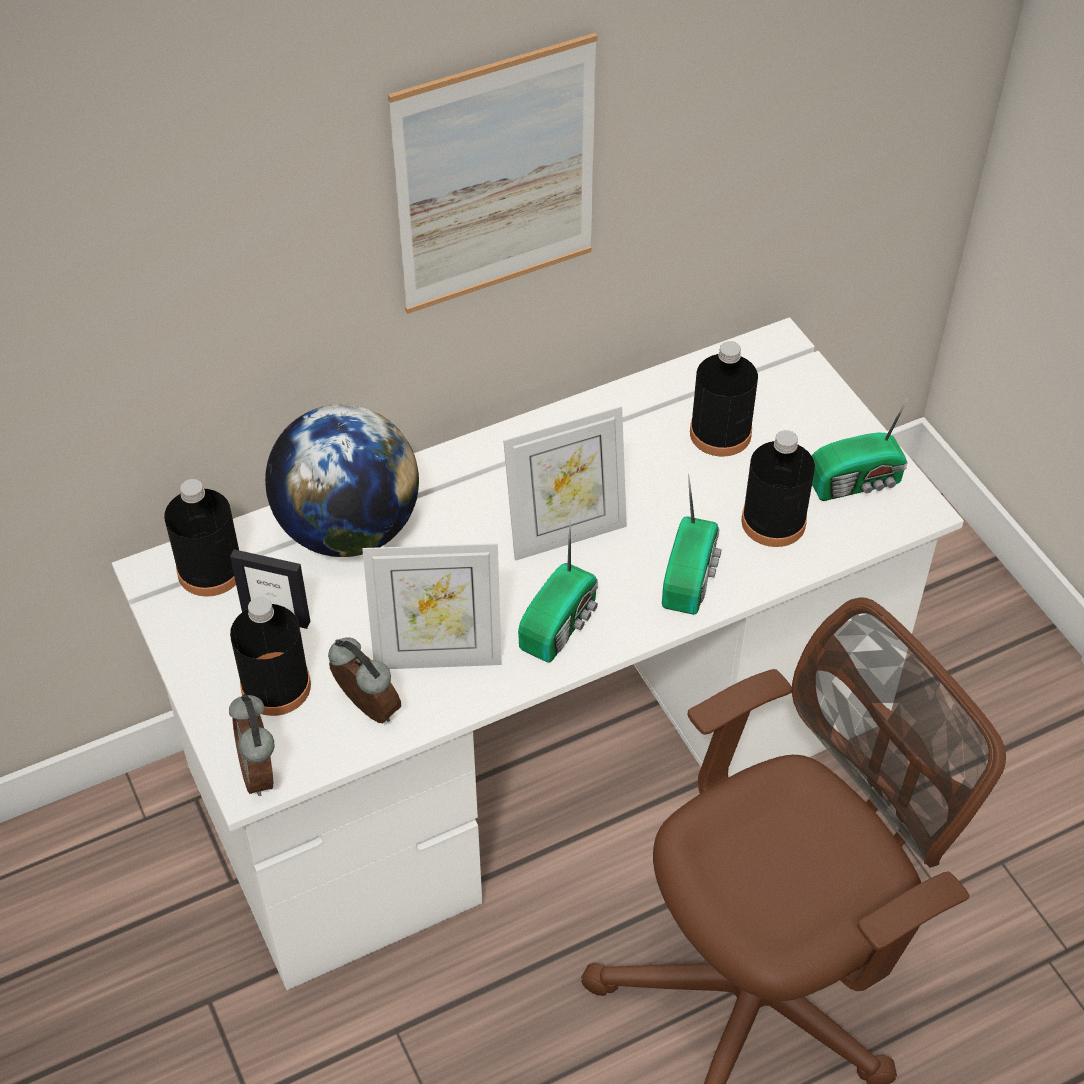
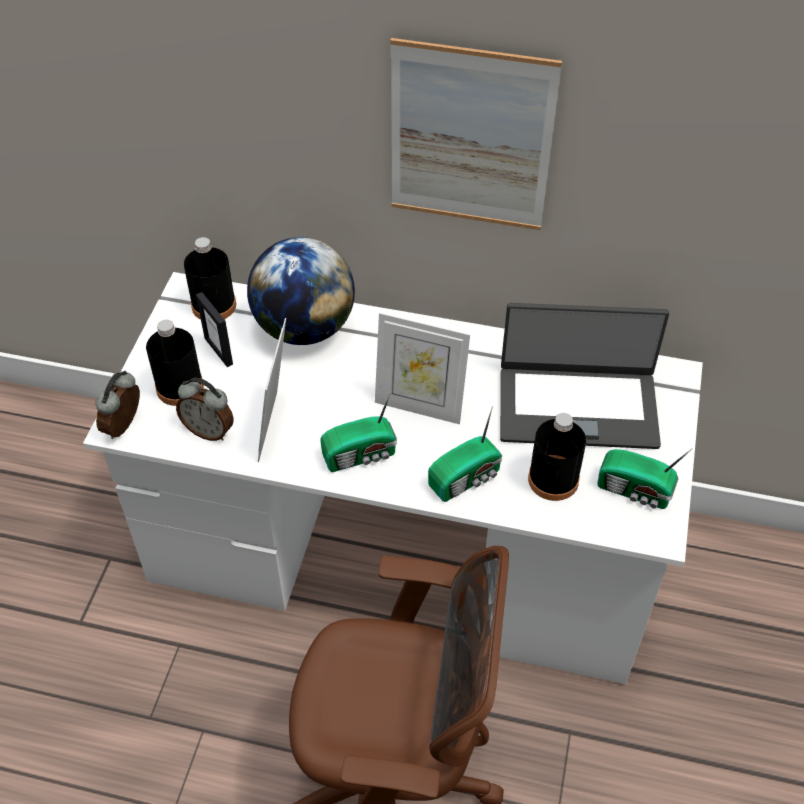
camera: 40 degrees right, 0 degrees up
(366, 710) = (209, 430): alarm clock -> alarm clock turned 120 degrees clockwise
(437, 656) = (276, 427): picture frame -> picture frame turned 60 degrees clockwise
(720, 433) = (577, 406): black bottle -> laptop

